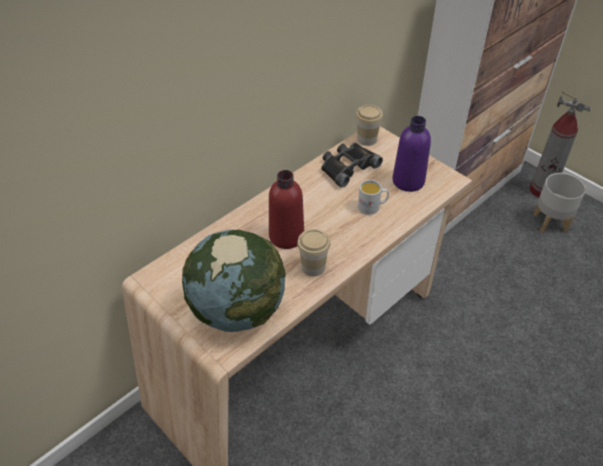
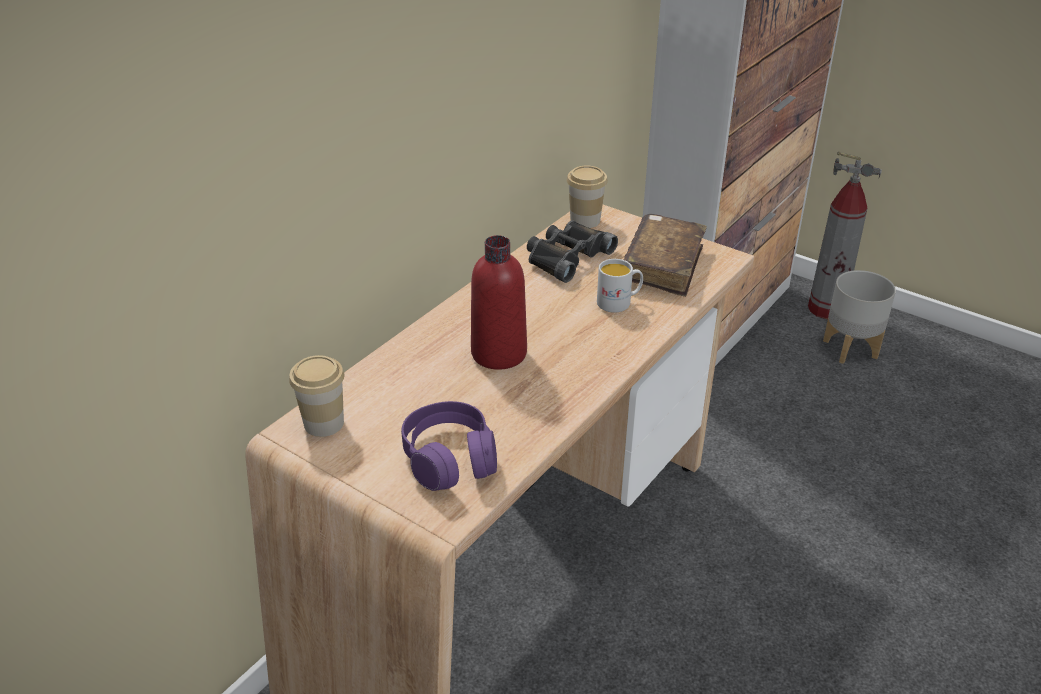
camera: 10 degrees left, 10 degrees down
(238, 310) = (450, 459): globe -> purple headphones
(313, 267) = (552, 388): cup -> cup (324, 423)
(408, 181) = (662, 265): purple bottle -> brown book

